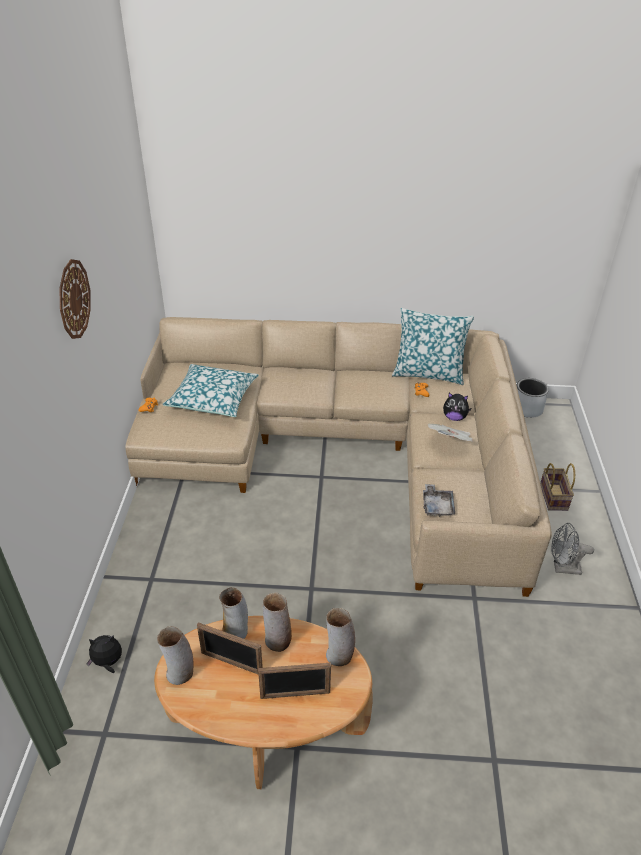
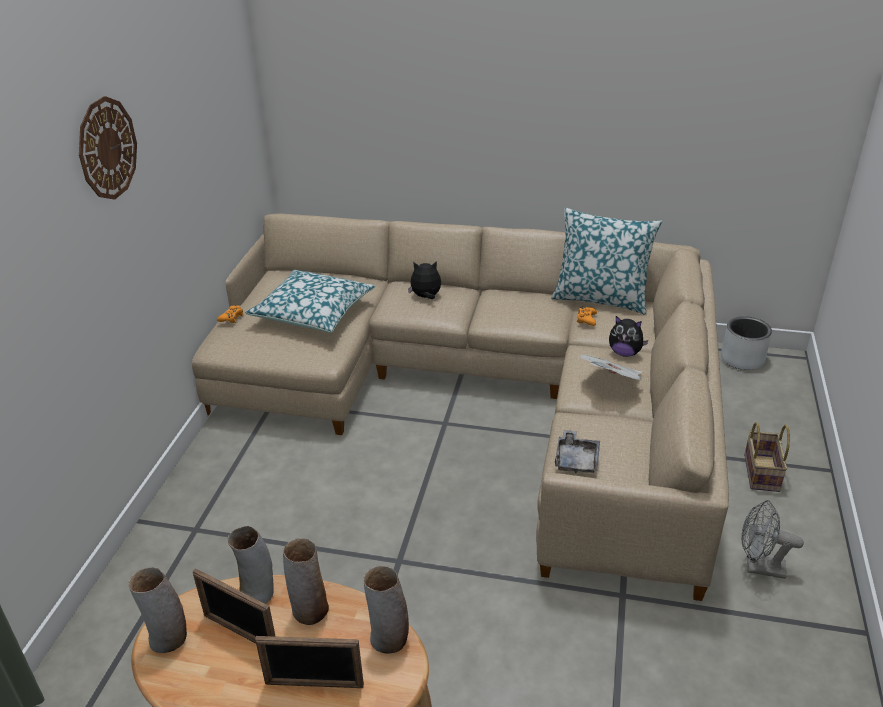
camera: 10 degrees right, 5 degrees down
(108, 662) = (112, 627): plush toy -> plush toy (426, 297)

